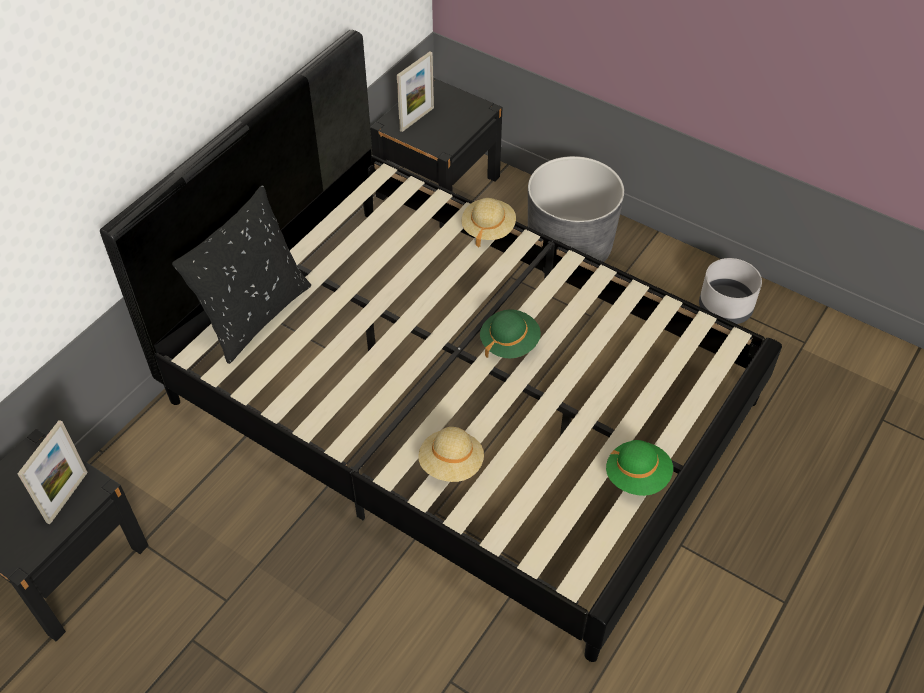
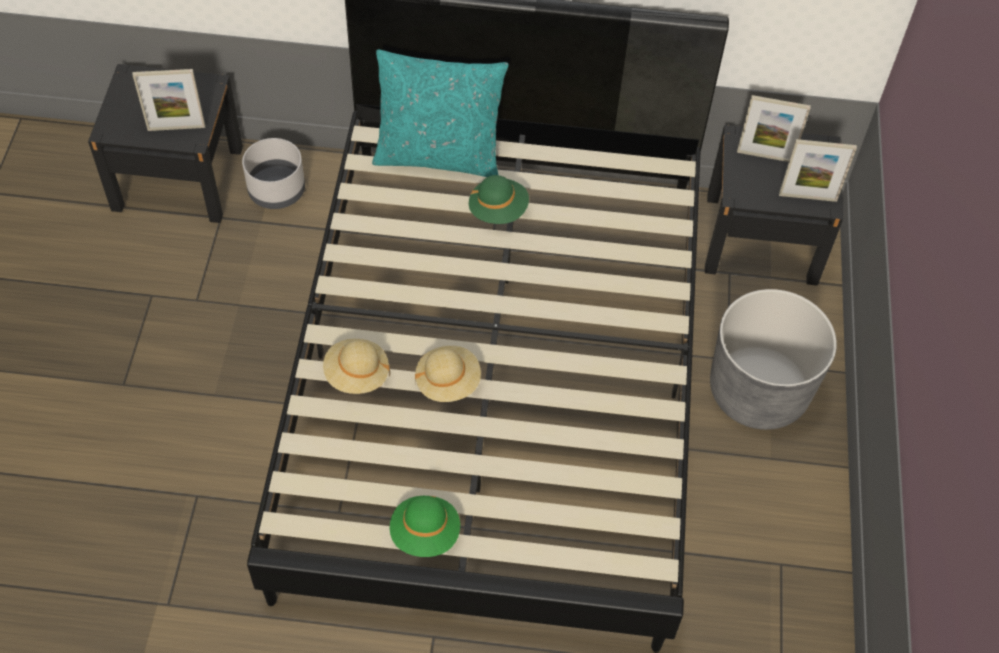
camera: 60 degrees right, 5 degrees up
(254, 314) = (438, 155): black pillow -> turquoise pillow
(470, 114) = (807, 197): none -> picture frame
(488, 229) = (666, 284): beige hat -> beige hat (448, 382)
(509, 343) = (526, 363): green hat -> green hat (498, 210)
(725, 308) = (777, 576): grey planter -> grey planter (276, 191)

